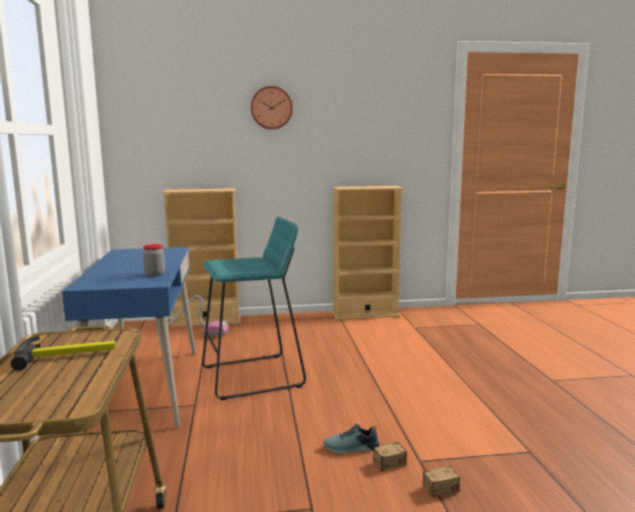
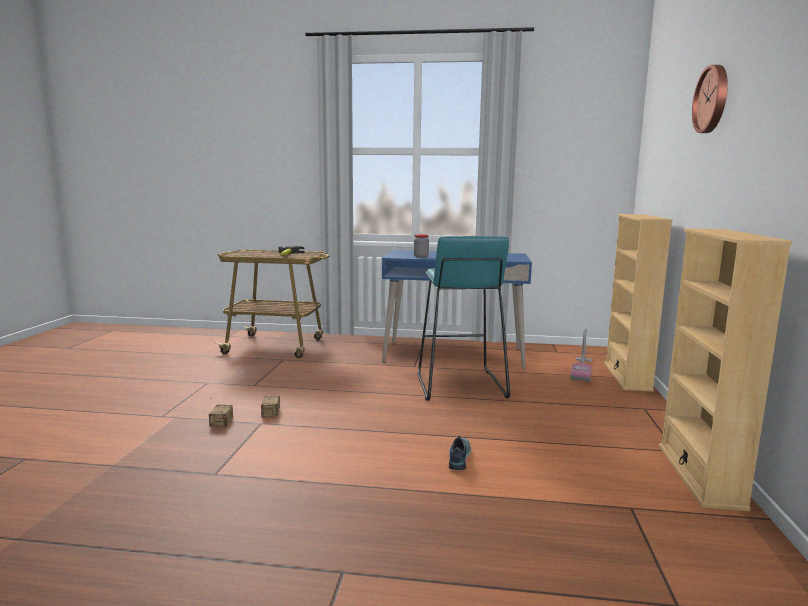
camera: 105 degrees right, 0 degrees up
(351, 448) = (304, 404): shoe -> shoe (457, 458)

